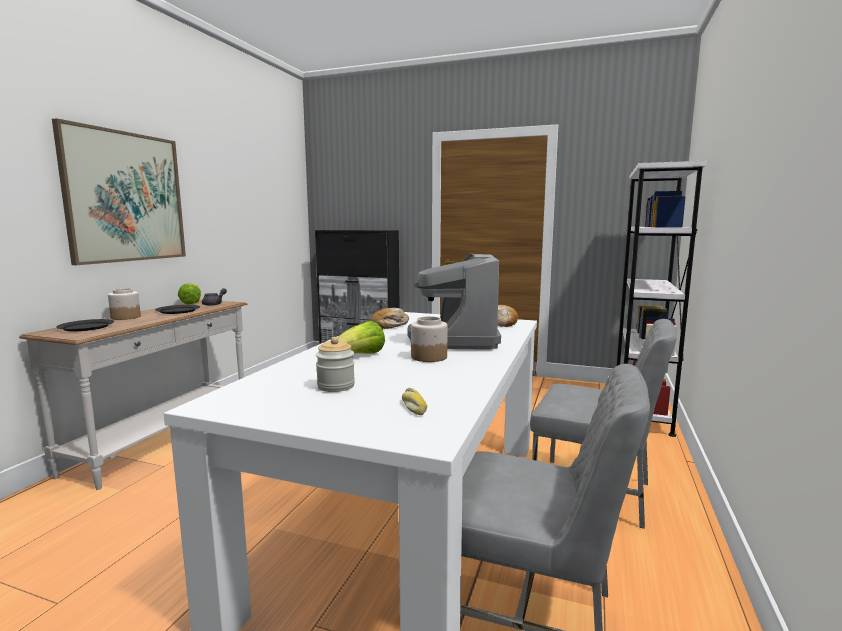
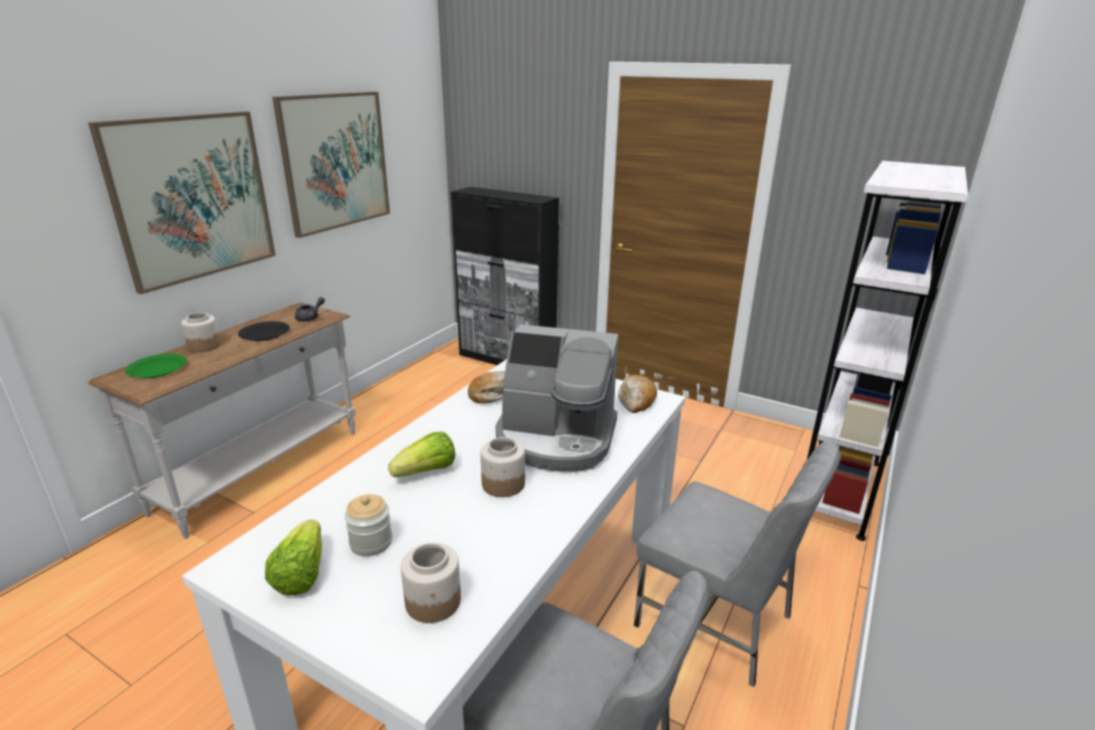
camera: 10 degrees right, 15 degrees up
(85, 327) = (157, 368): black plate -> green plate
(191, 303) = (286, 312): lettuce -> lettuce (301, 574)
(232, 195) = (335, 161): none -> picture
(412, 406) = (433, 602): bread -> jar
(455, 339) = (556, 439): coffee machine -> coffee machine turned 90 degrees counterclockwise

